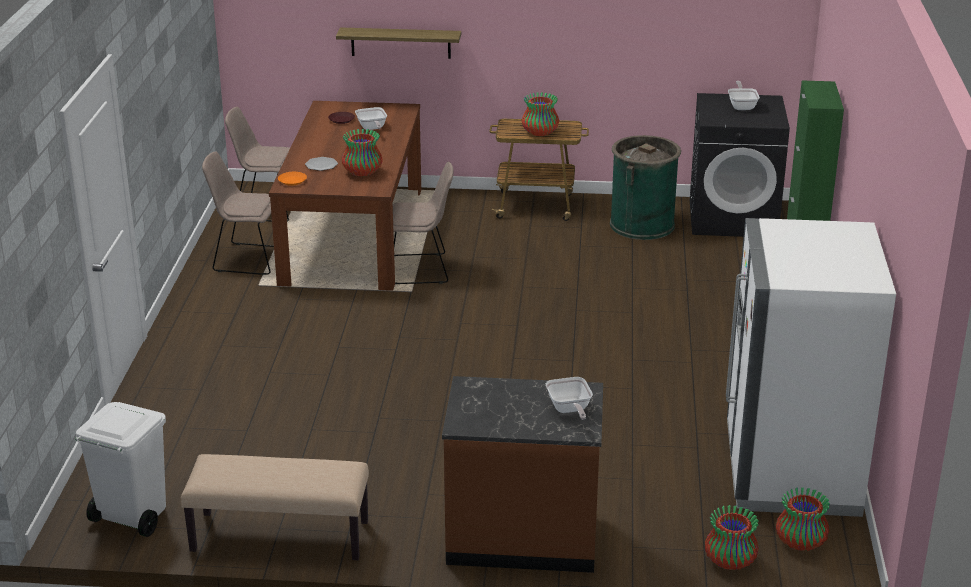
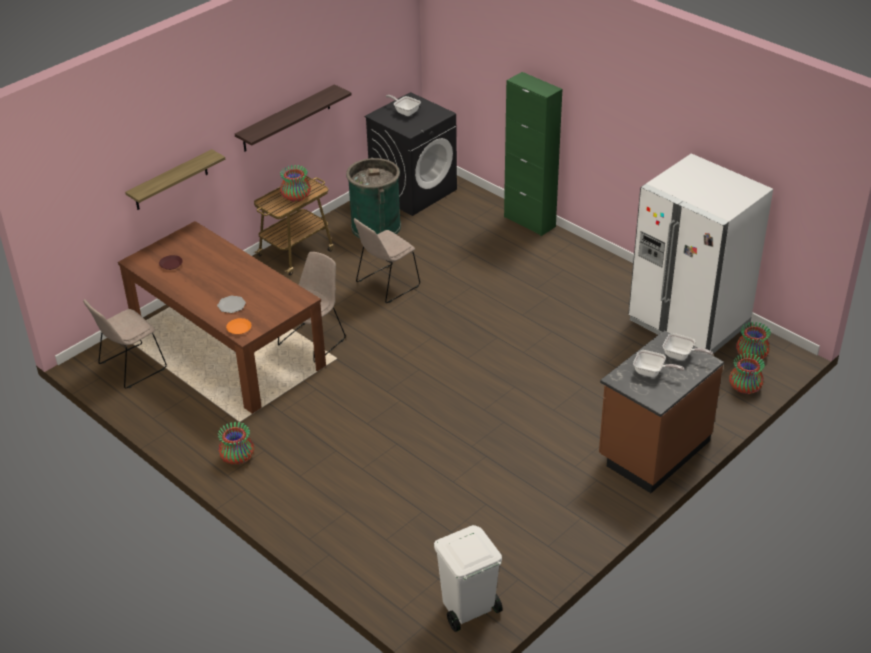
camera: 50 degrees left, 10 degrees up
(247, 259) = (194, 410): beige chair -> beige chair (386, 285)
(279, 537) = (557, 550): beige bench -> none
(362, 172) = (268, 293): vase -> vase (237, 458)
(372, 128) = (205, 258): frying pan -> frying pan (651, 372)
(576, 43) = (286, 118): none -> shelf

